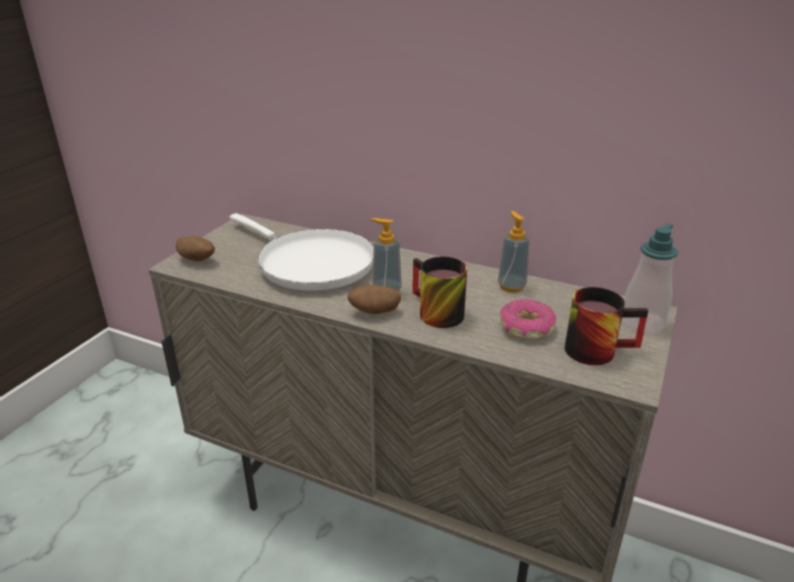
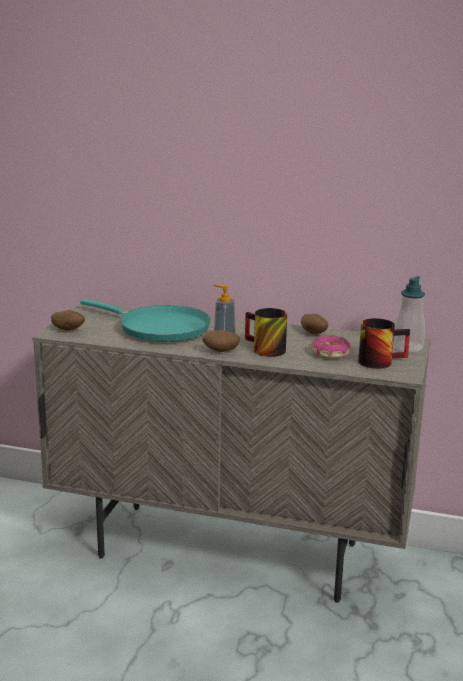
camera: 10 degrees left, 10 degrees down
(310, 263) = (158, 328): white frying pan -> turquoise frying pan
(511, 286) = (313, 334): soap dispenser -> potato

